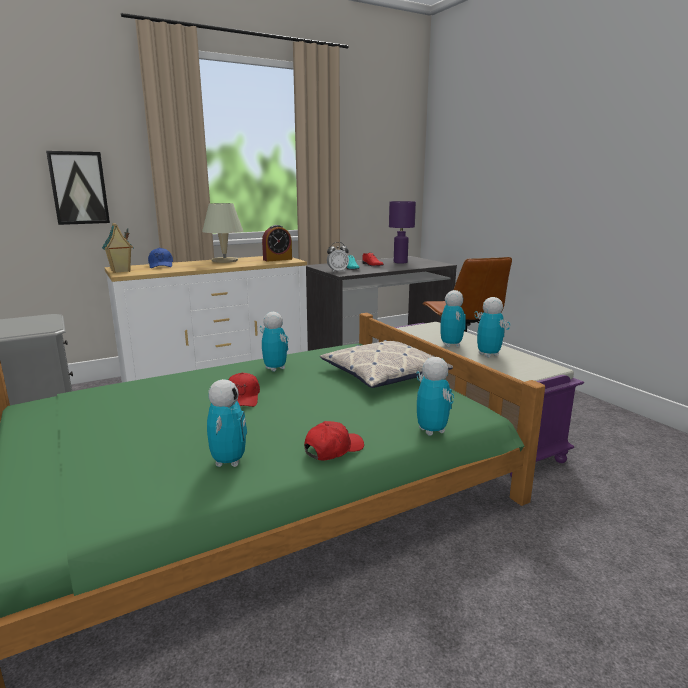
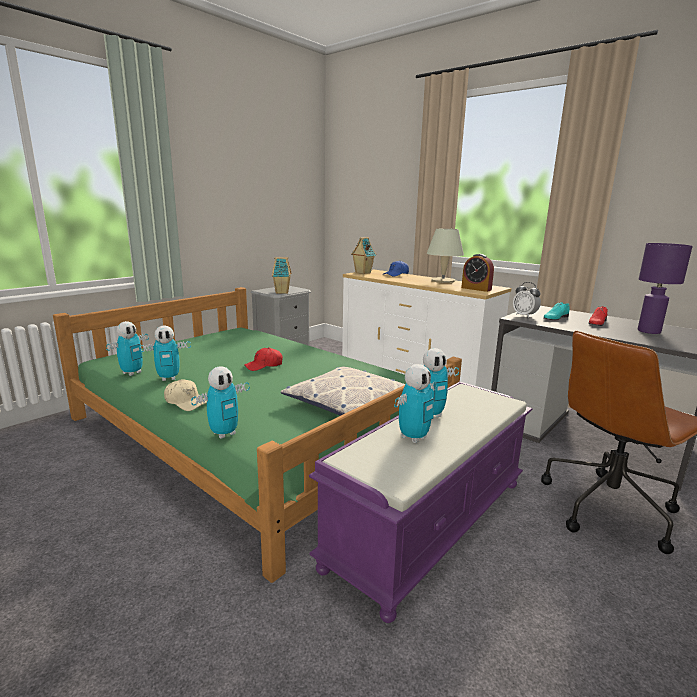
camera: 70 degrees right, 0 degrees up
(45, 325) = (282, 292): none -> toy house
(79, 188) = (381, 211): picture -> none
(275, 368) = (329, 365): toy robot -> toy robot (132, 373)
(333, 449) = (186, 402): red cap -> beige cap

